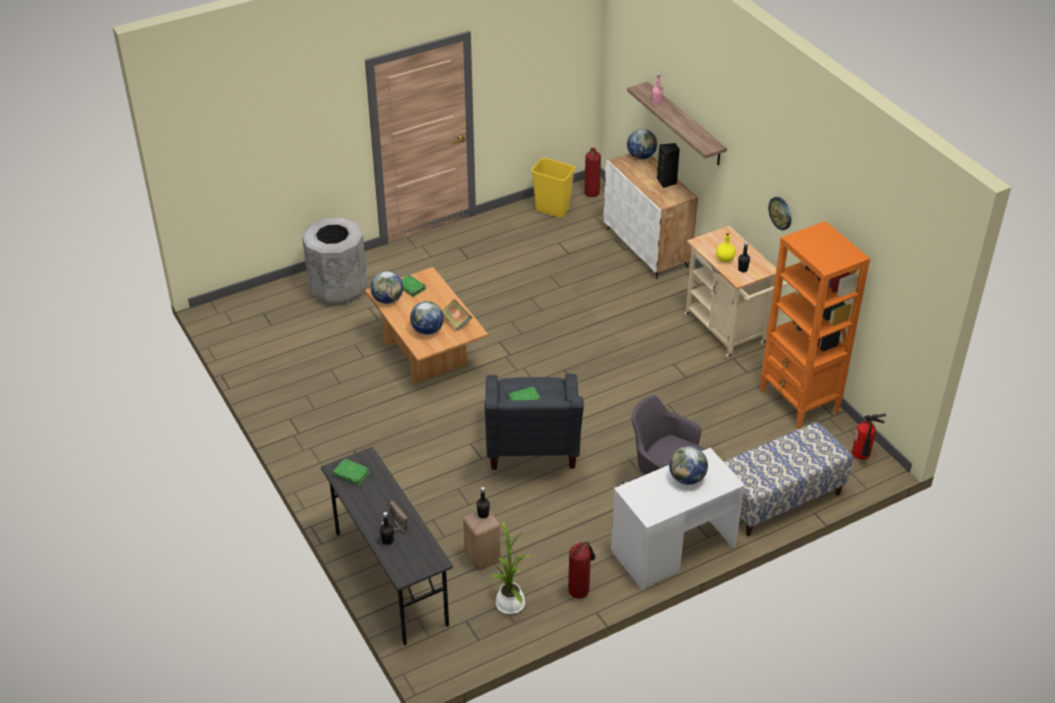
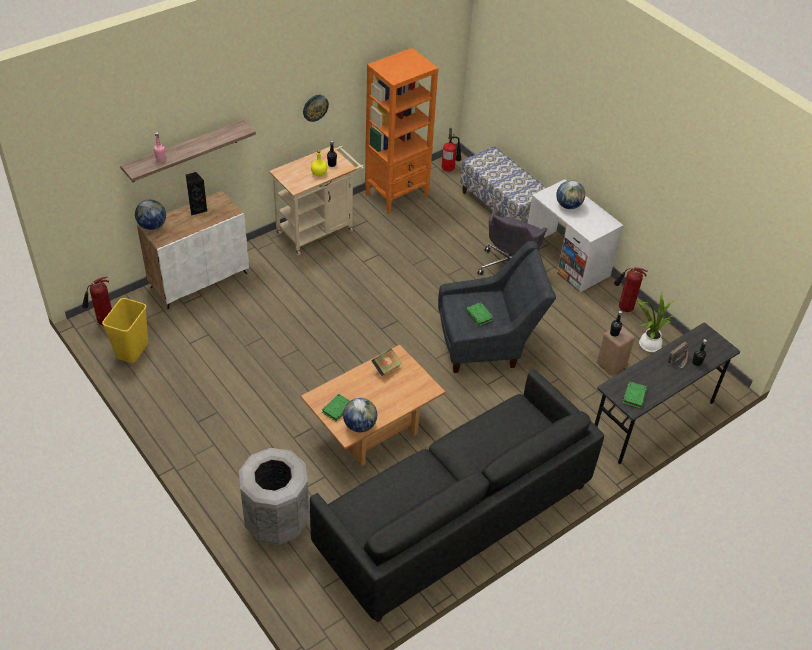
camera: 100 degrees left, 5 degrees up
(309, 399) = (454, 516): none -> black sofa
(427, 330) = (403, 388): globe -> none

